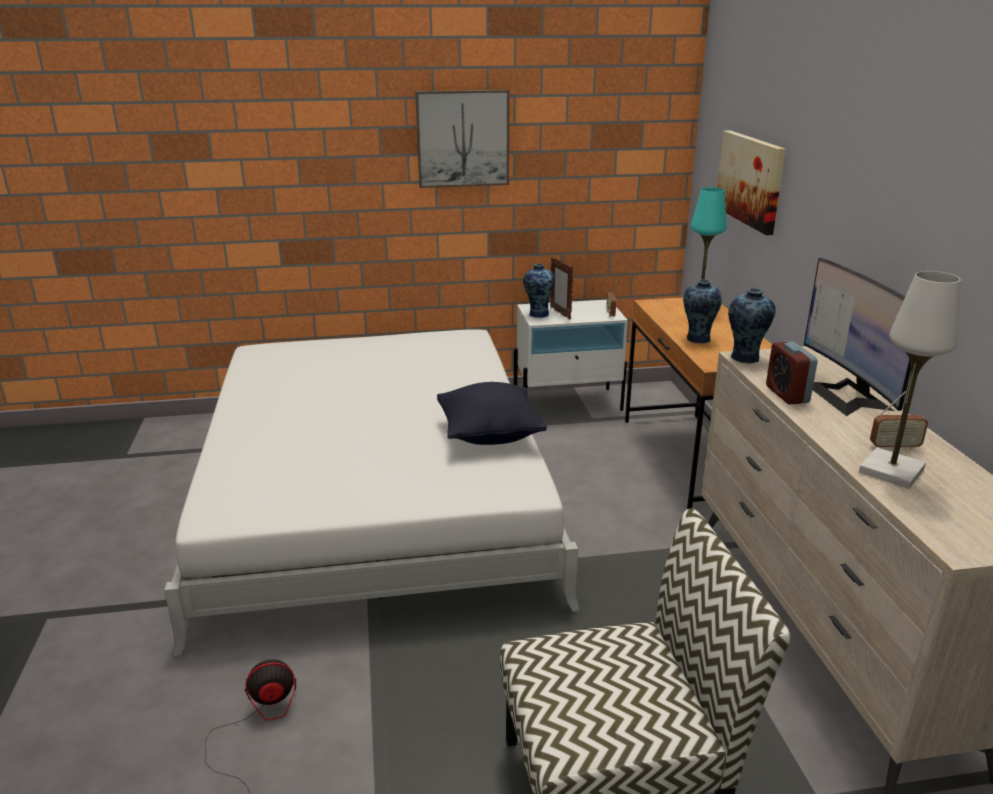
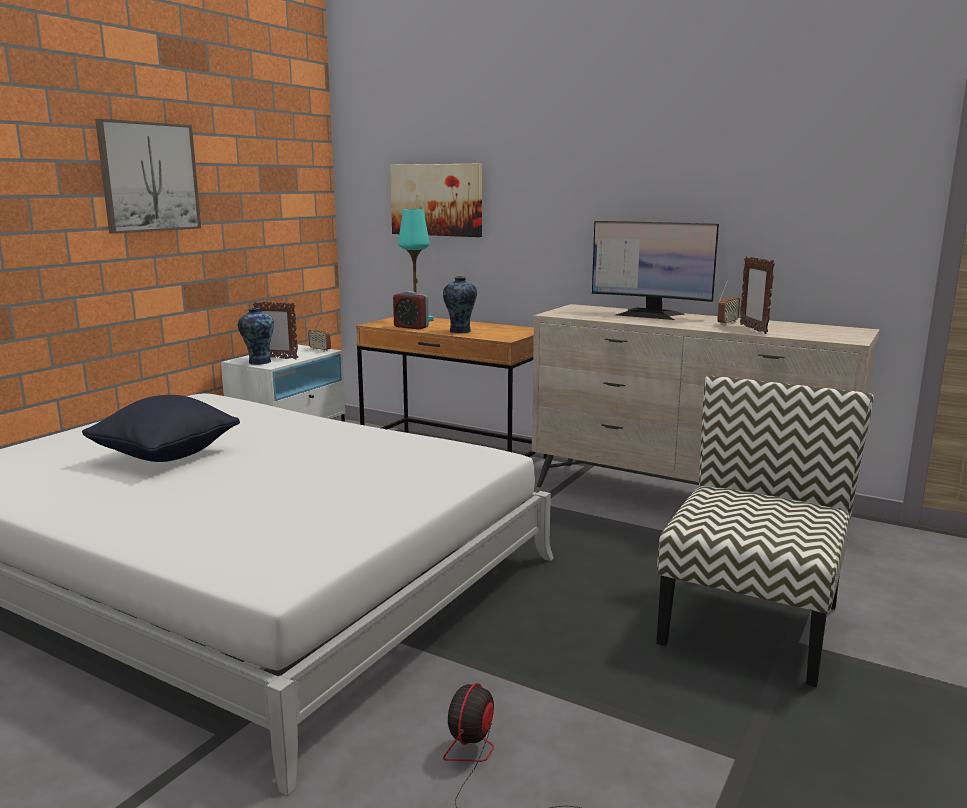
camera: 50 degrees left, 10 degrees down
(489, 435) = (386, 442): black pillow -> black pillow (166, 455)
(745, 358) = (557, 314): vase -> none
(787, 394) = (625, 320): alarm clock -> alarm clock (411, 327)
(891, 471) = (753, 329): white table lamp -> picture frame

